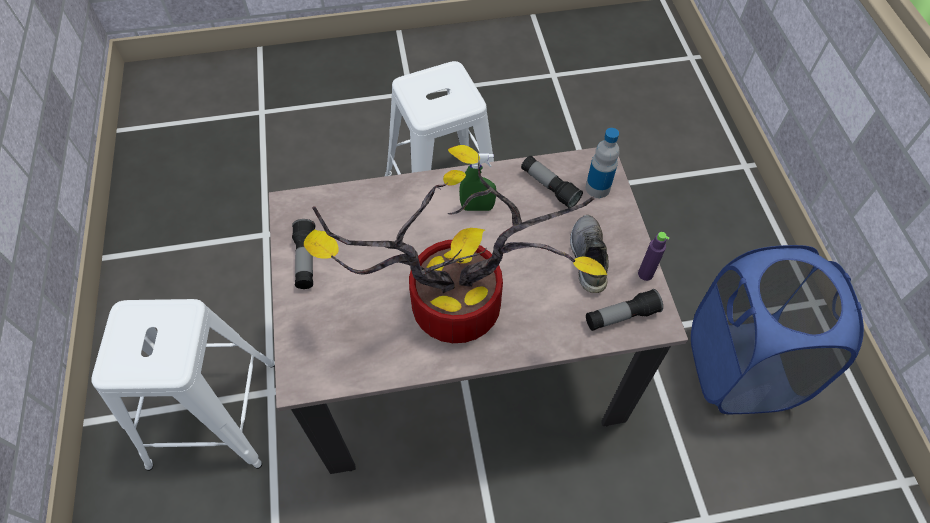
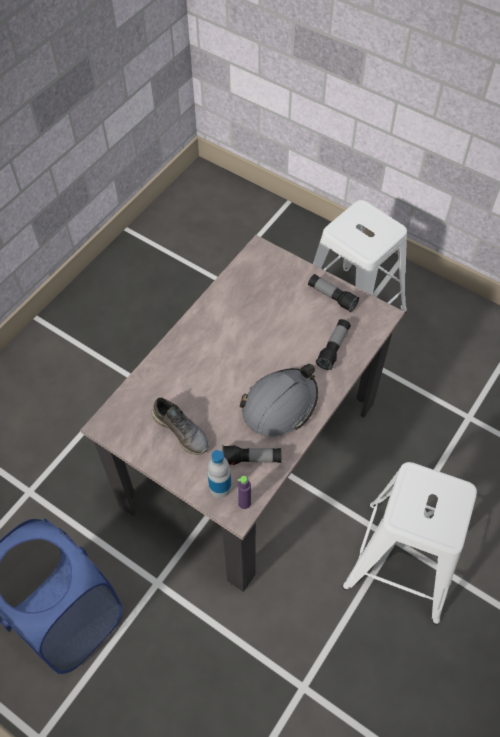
camera: 135 degrees right, 0 degrees up
(450, 312) = (226, 335): potted plant -> none
(477, 207) = (280, 405): green spray bottle -> grey hard hat
(621, 316) = (130, 410): flashlight -> flashlight (333, 348)
(645, 274) = (137, 449): purple bottle -> purple bottle (244, 503)

